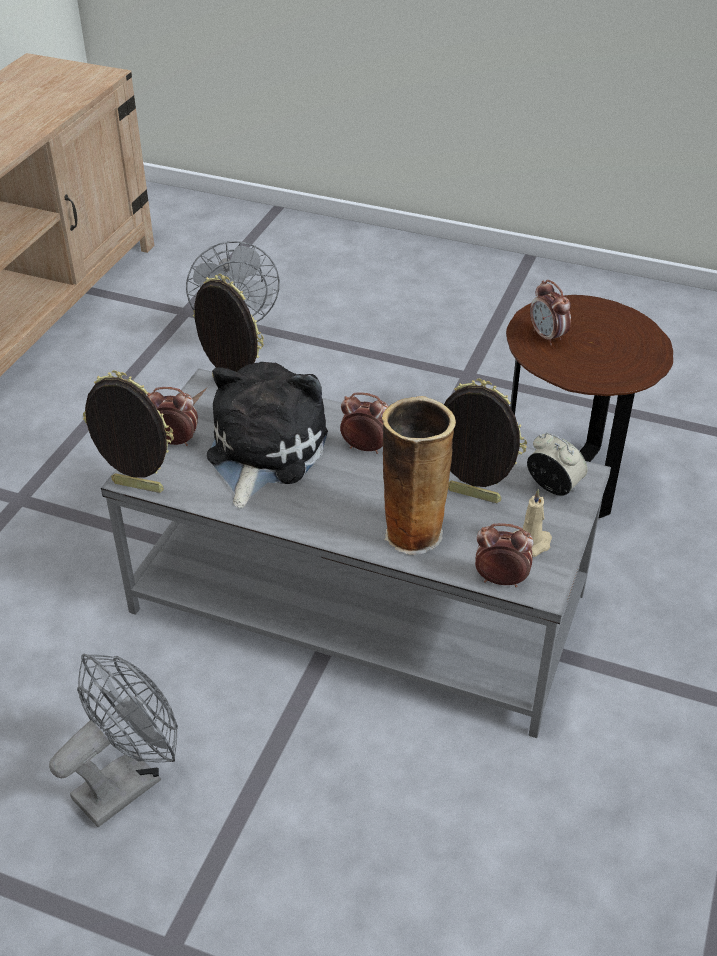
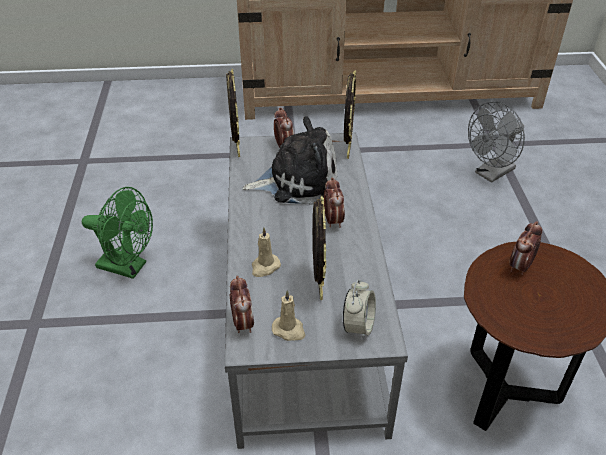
camera: 65 degrees right, 0 degrees up
(127, 781) = (128, 267): grey fan -> green fan
(413, 532) = (265, 267): vase -> beige candle

